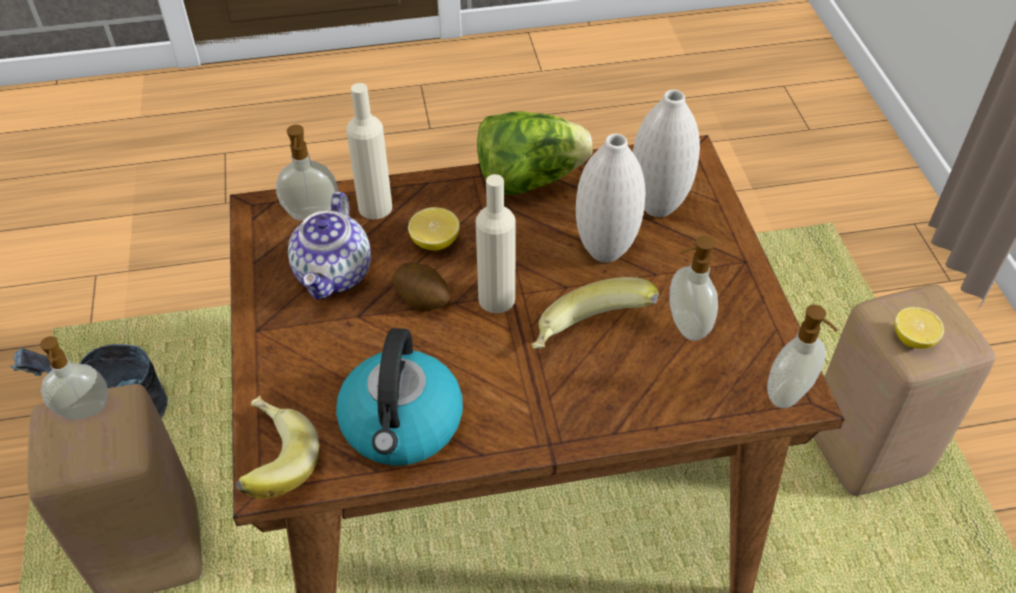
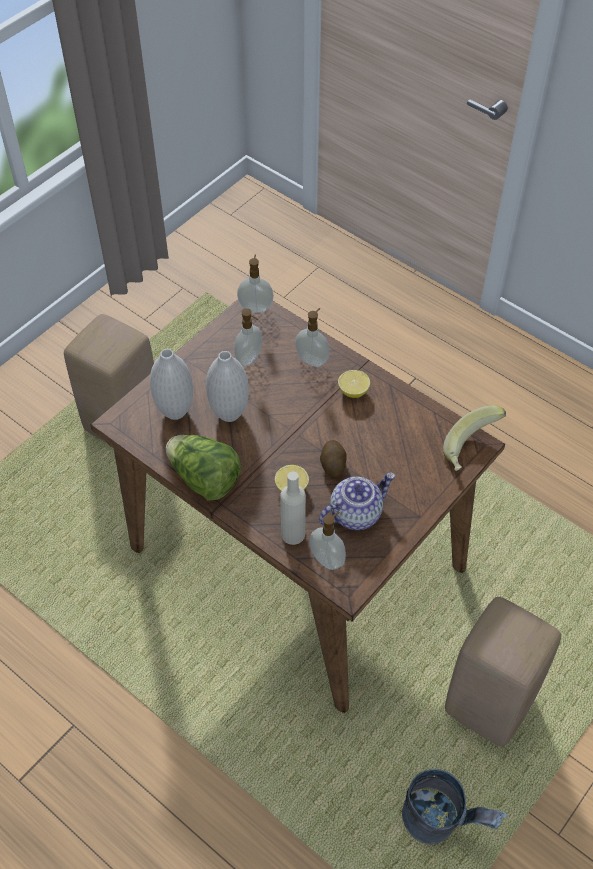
camera: 130 degrees left, 5 degrees up
(85, 411) = (504, 651): soap dispenser -> soap dispenser (312, 359)
(402, 425) = (406, 420): kettle -> none
(496, 299) = (303, 435): beige bottle -> none
(590, 337) = (291, 387): banana -> none
(913, 339) = (120, 341): lemon -> lemon (353, 391)

